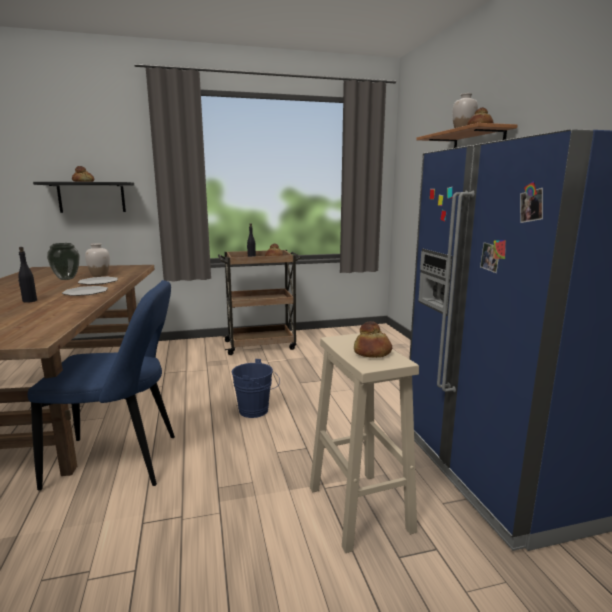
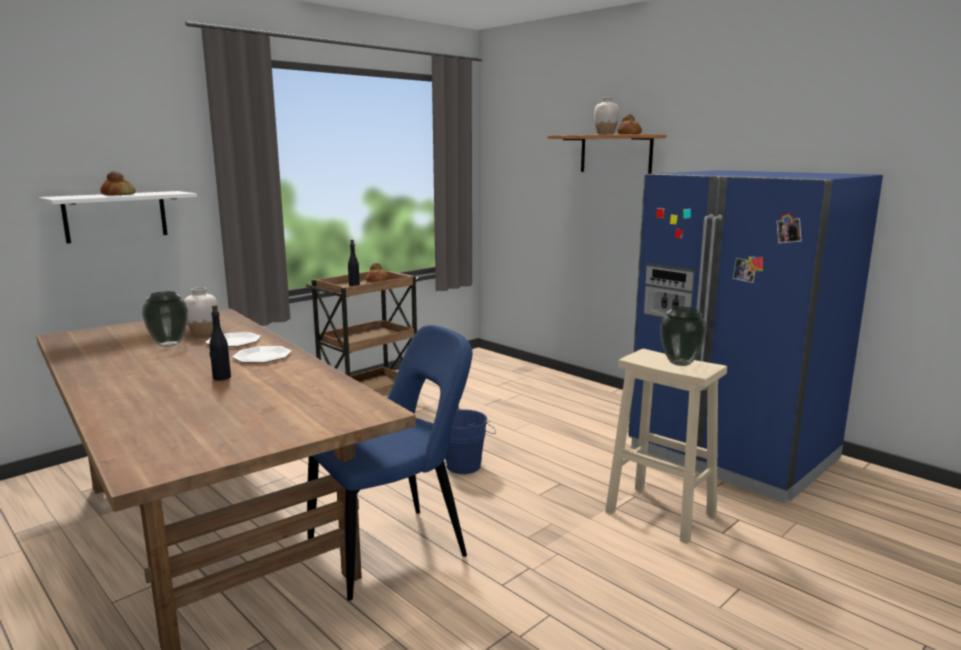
camera: 30 degrees left, 0 degrees up
(91, 197) = (116, 216): black shelf -> white shelf
(373, 352) = (680, 363): bread -> vase

